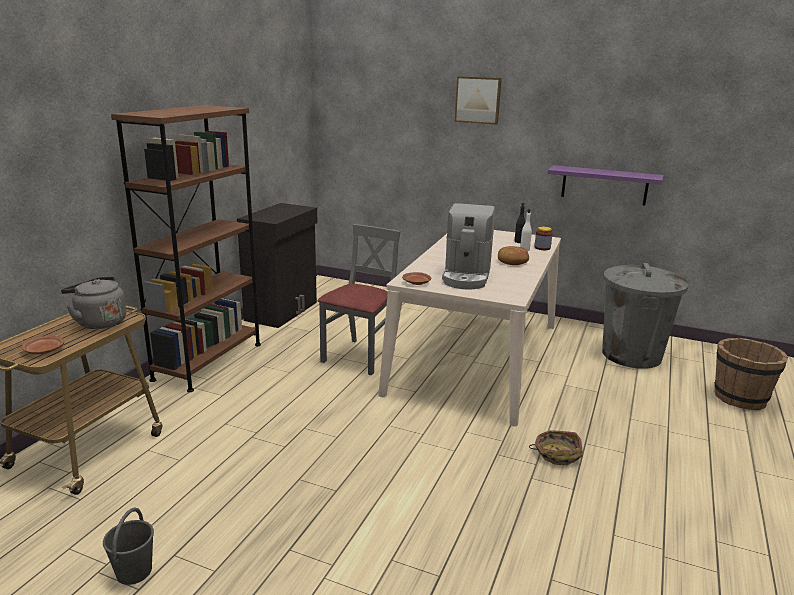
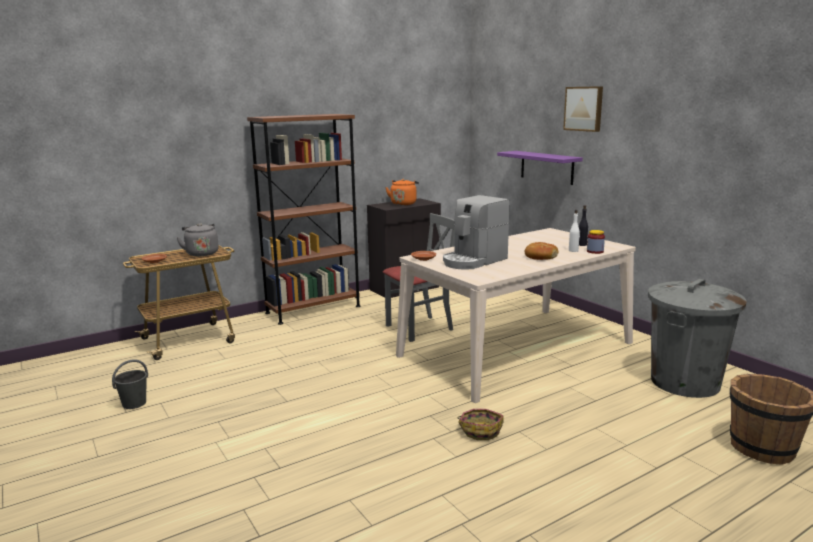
camera: 35 degrees right, 5 degrees down
(277, 212) = (403, 203): none -> orange kettle
(604, 185) = (694, 195): purple shelf -> purple shelf (546, 167)

